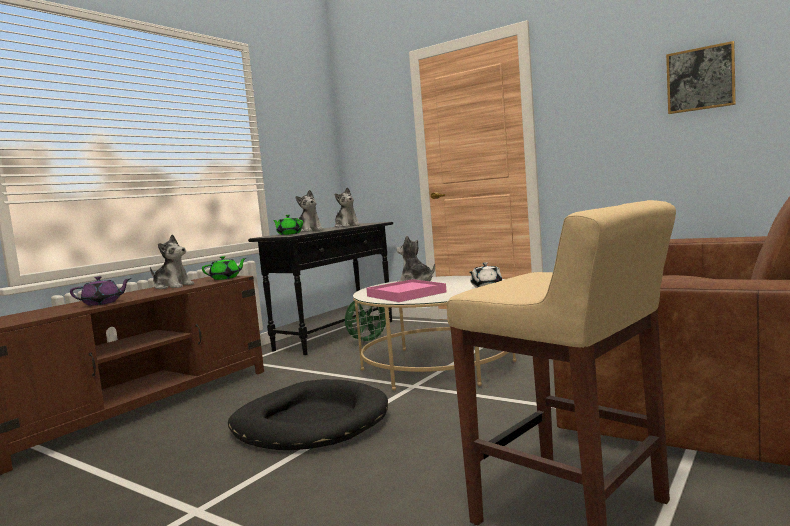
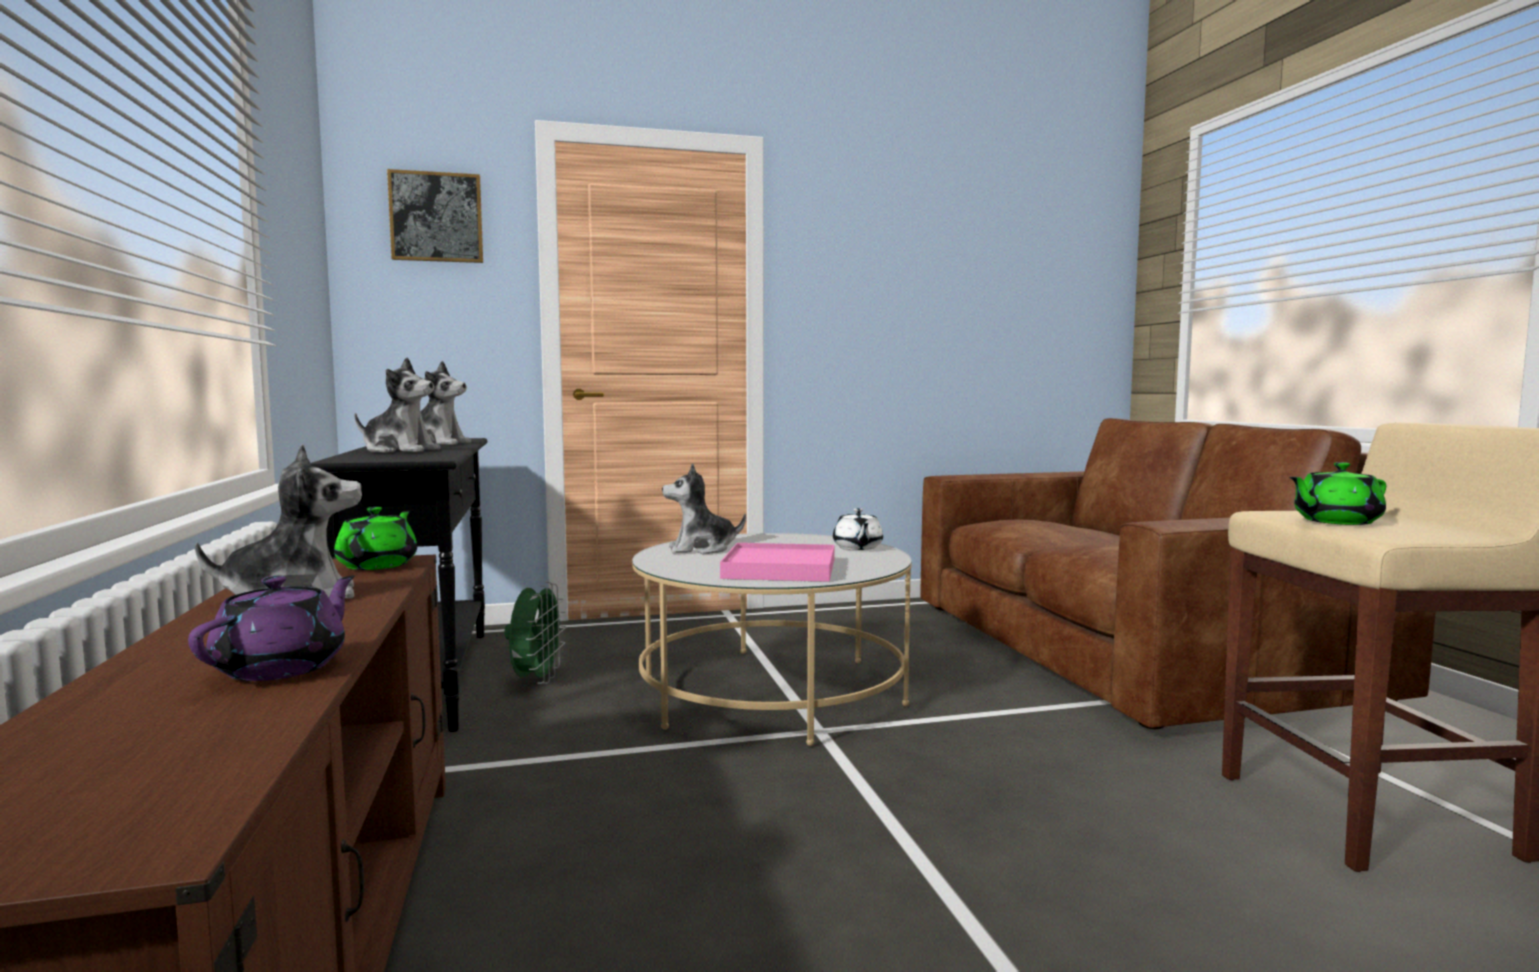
camera: 50 degrees left, 0 degrees up
(289, 234) = (396, 456): green teapot -> green teapot (1335, 521)
(310, 422) = (824, 842): black dog bed -> none
(700, 79) = (972, 279): picture -> picture (436, 217)

